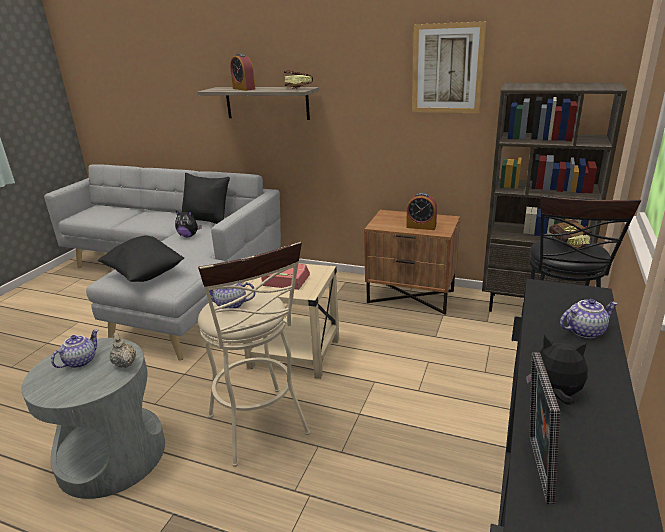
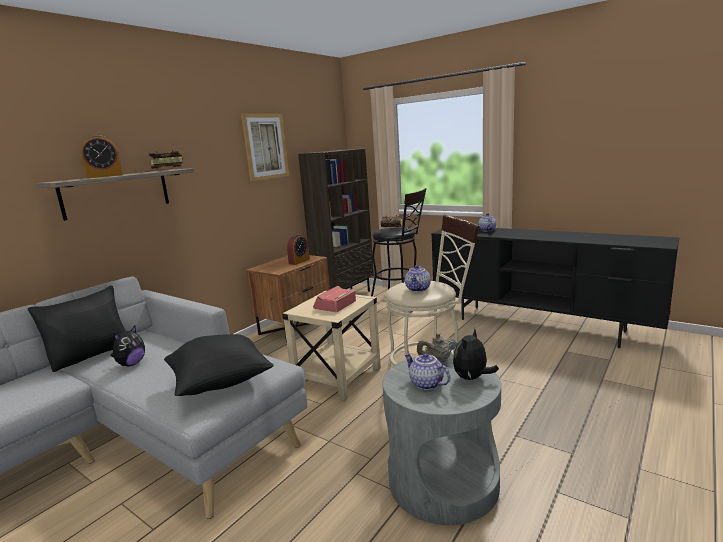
camera: 75 degrees left, 10 degrees down
(535, 468) = (581, 240): picture frame -> none
(555, 394) = (535, 236): plush toy -> plush toy (472, 378)

